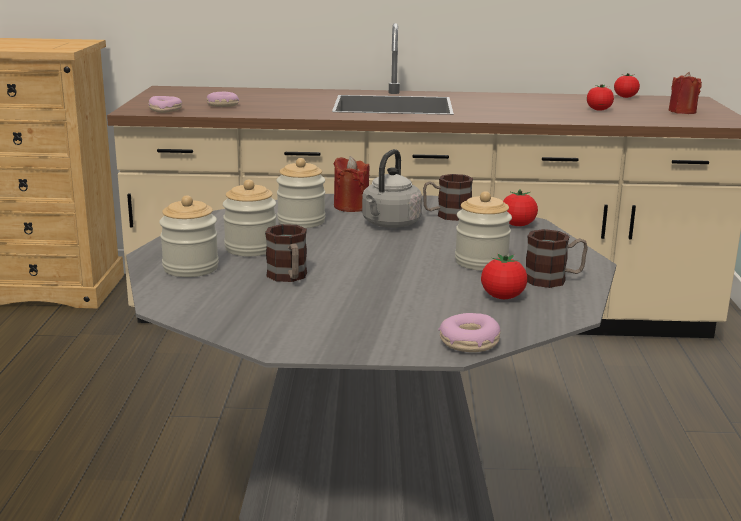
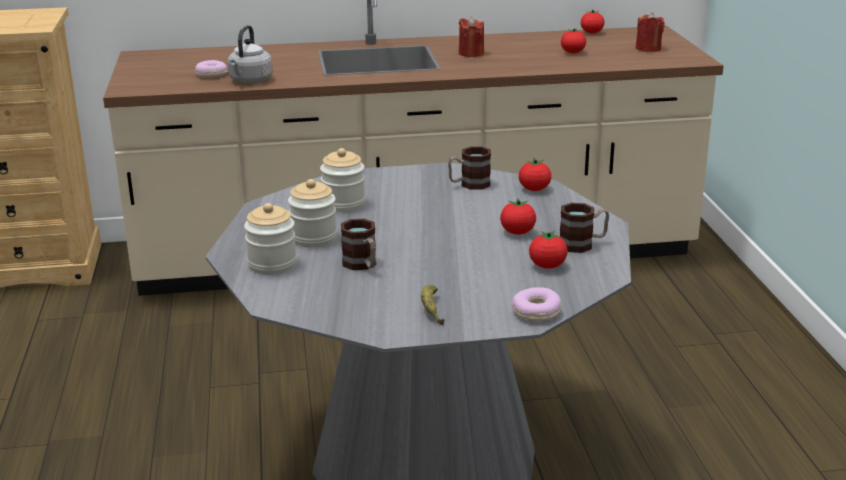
camera: 10 degrees left, 5 degrees up
(165, 110) = (158, 86): donut -> none
(344, 328) = (431, 310): none -> banana
(351, 207) = (380, 182): red candle -> red candle (471, 53)
(389, 224) = (423, 199): grey kettle -> grey kettle (250, 81)
(481, 262) = (517, 232): jar -> tomato

